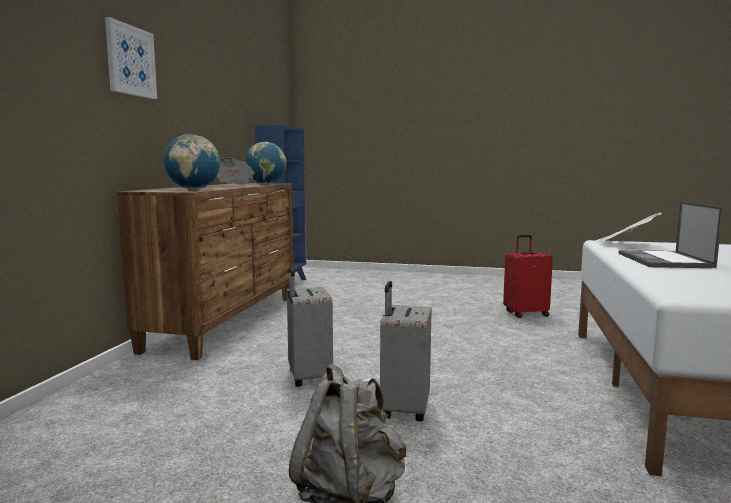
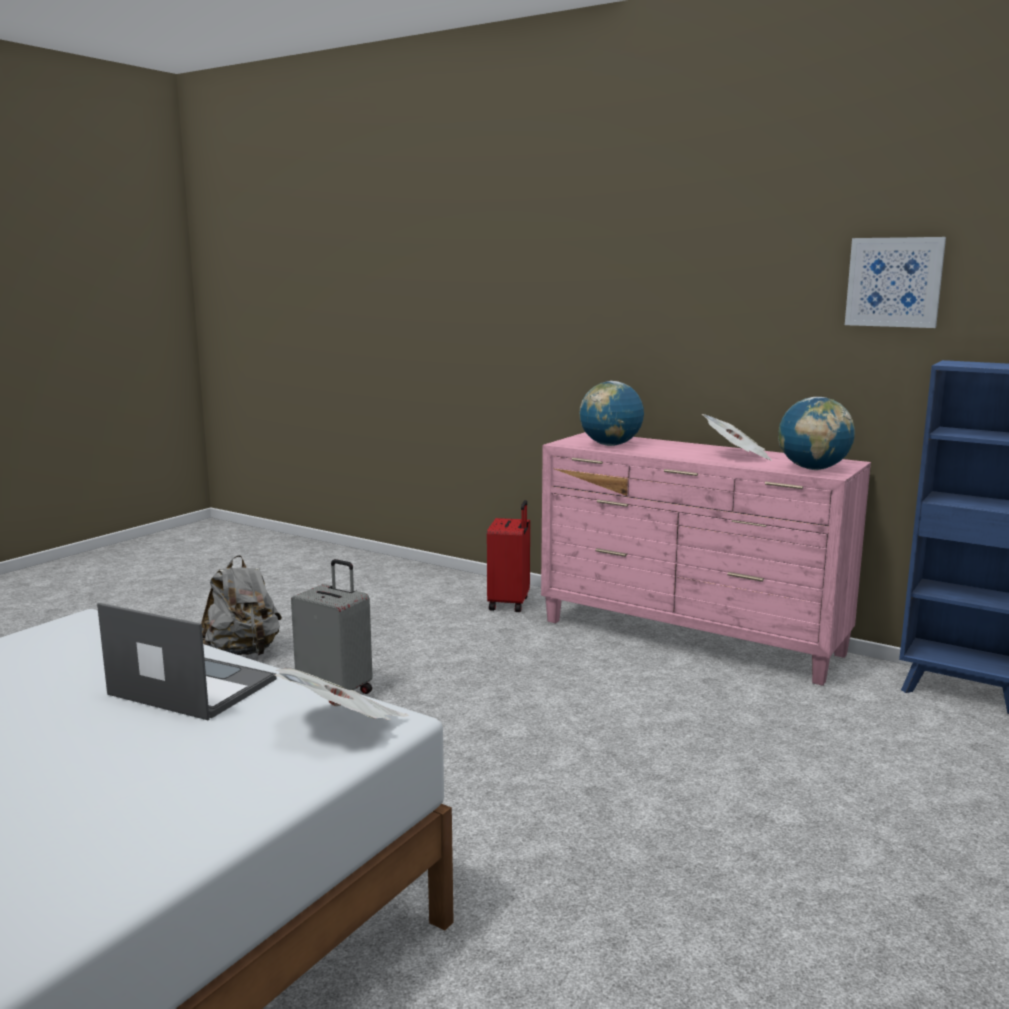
camera: 110 degrees right, 5 degrees up
(130, 61) = (629, 293): picture -> picture (894, 282)
(227, 322) = (690, 638): brown dresser -> pink dresser
(308, 378) = (454, 662): grey suitcase -> none
(525, 314) = (637, 918): red suitcase -> red suitcase (510, 603)

